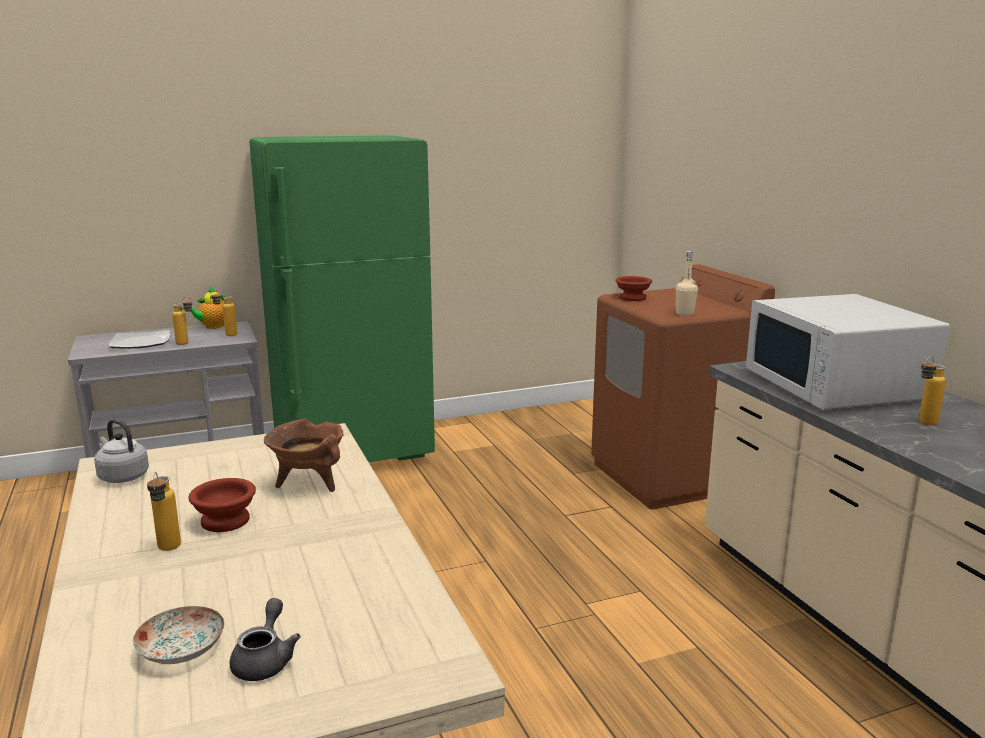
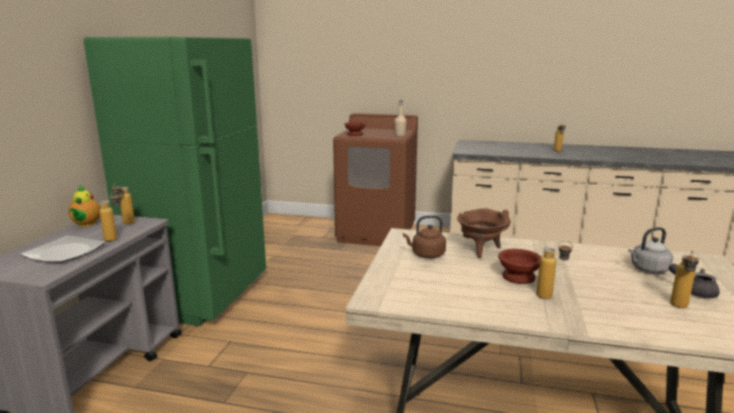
camera: 55 degrees left, 0 degrees up
(122, 476) = (406, 296): grey kettle -> grey kettle (648, 269)
(182, 650) = (679, 308): plate -> bottle
(261, 459) = (426, 255): none -> brown kettle
(836, 386) = (505, 148): white microwave -> none

